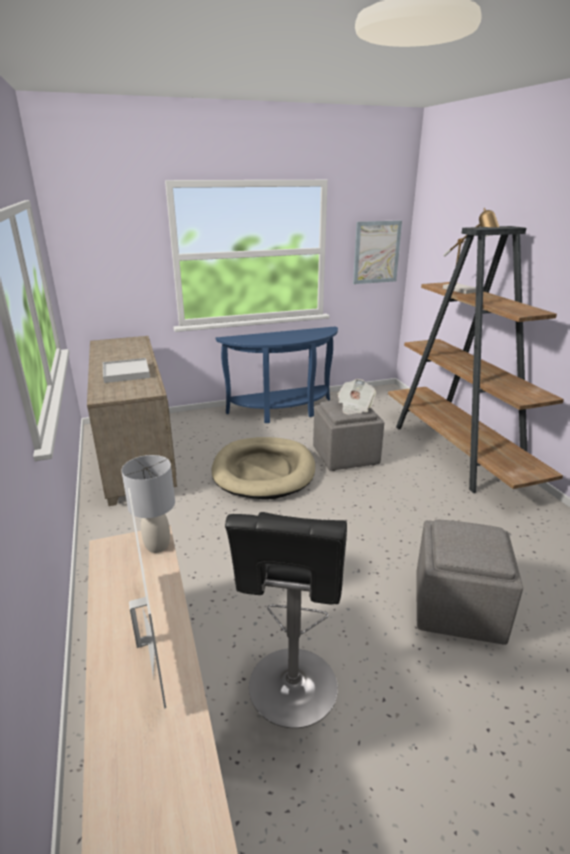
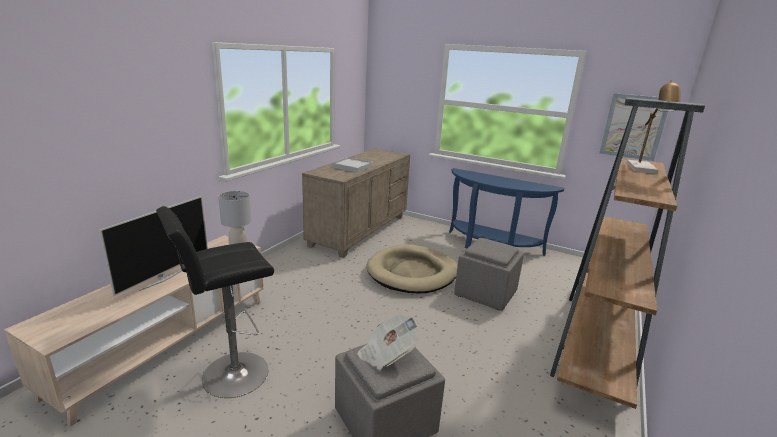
camera: 45 degrees right, 5 degrees down
(354, 407) = (497, 250): newspaper -> newspaper (387, 354)

